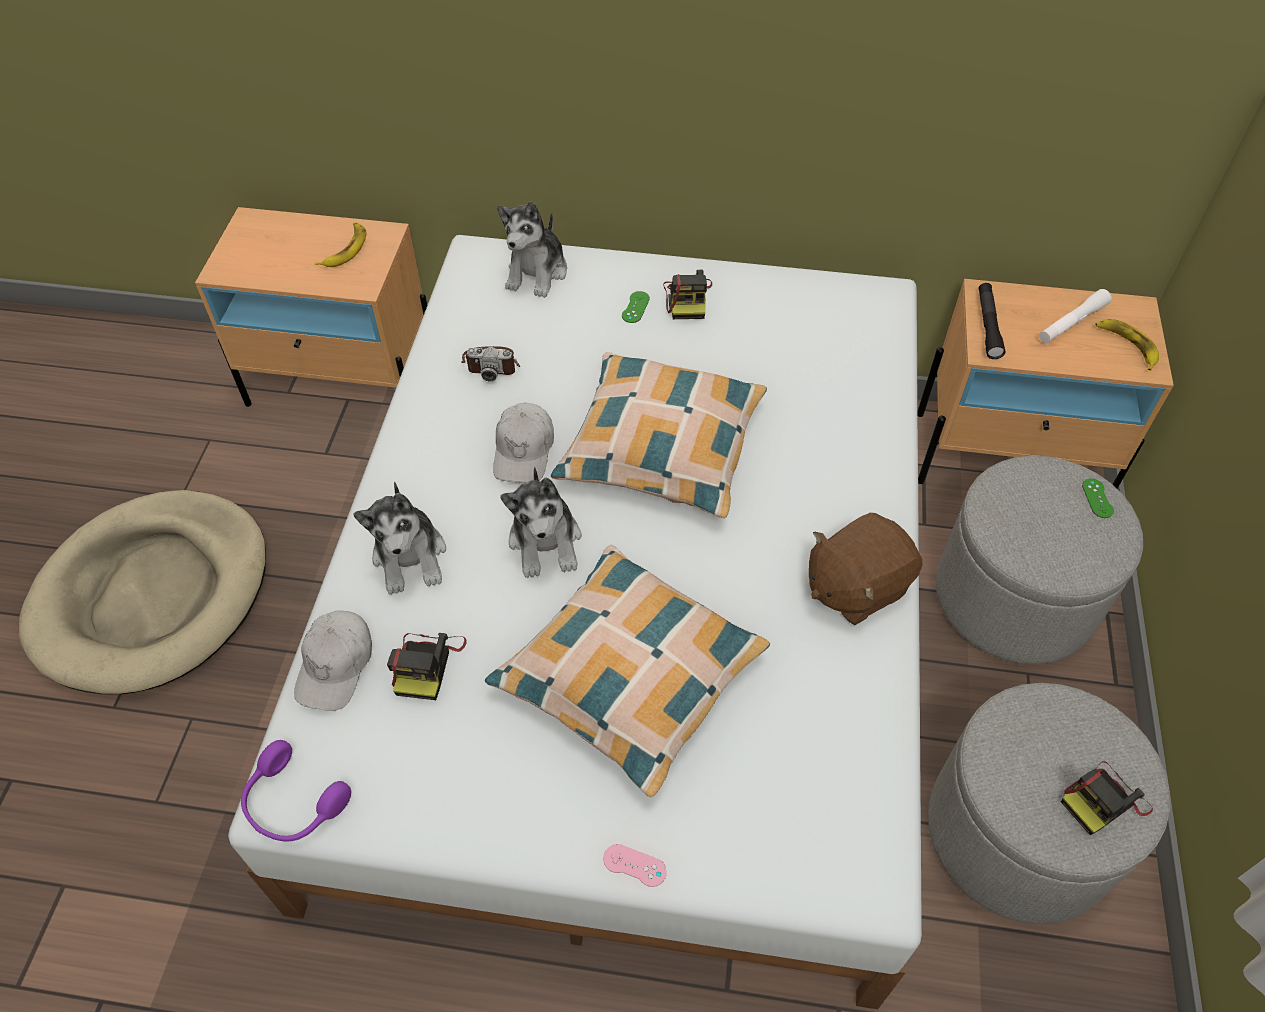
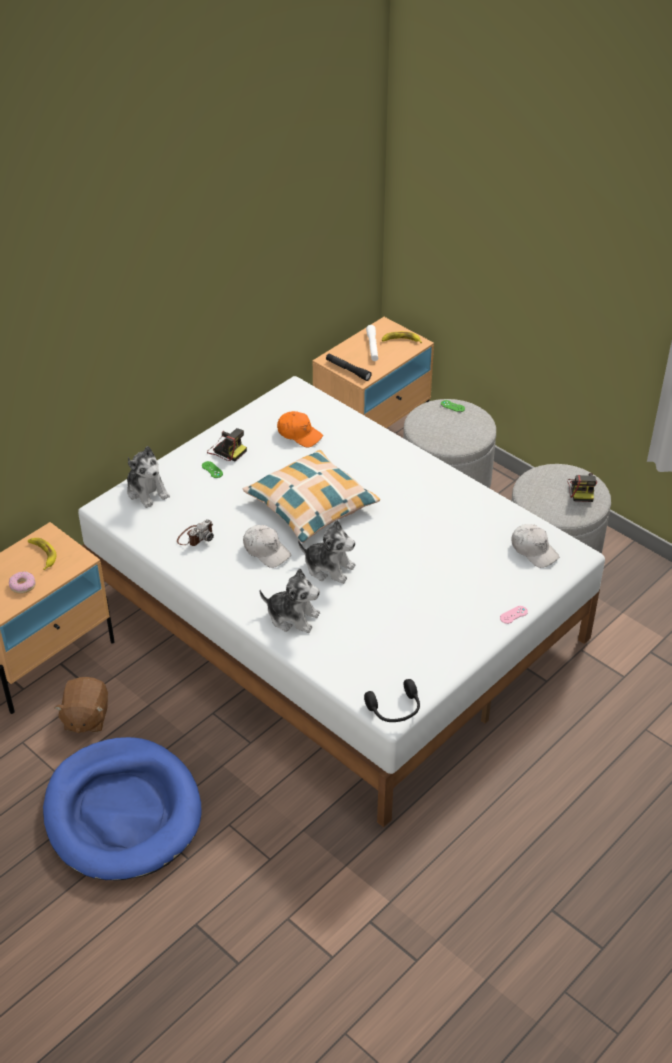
camera: 55 degrees left, 10 degrees down
(153, 595) = (122, 812): beige dog bed -> blue dog bed
(279, 264) = (23, 585): none -> donut
(292, 804) = (395, 709): purple headphones -> black headphones
(336, 666) = (333, 667): white cap -> white cap (534, 550)
(427, 664) = (360, 636): camera -> none
(629, 676) = (426, 575): pillow -> none
(795, 352) = (299, 434): none -> orange cap
(855, 586) = (444, 487): brown plush toy -> brown plush toy (85, 718)

